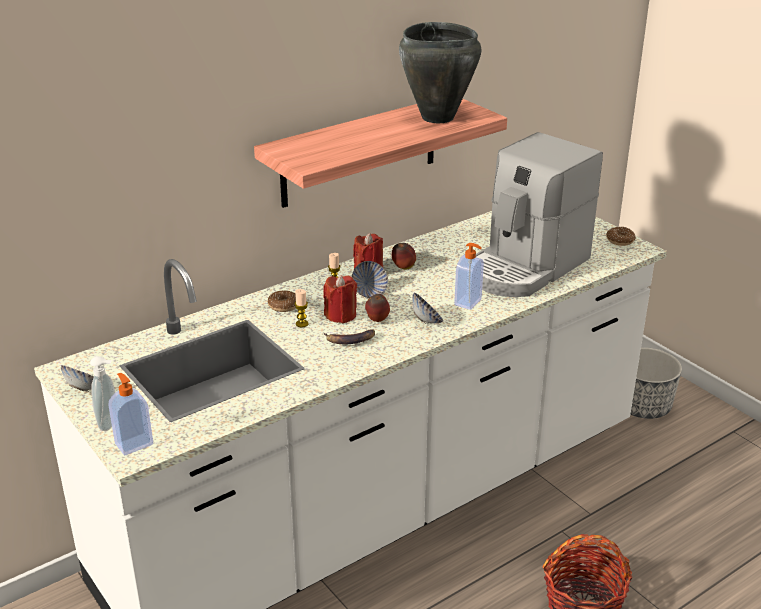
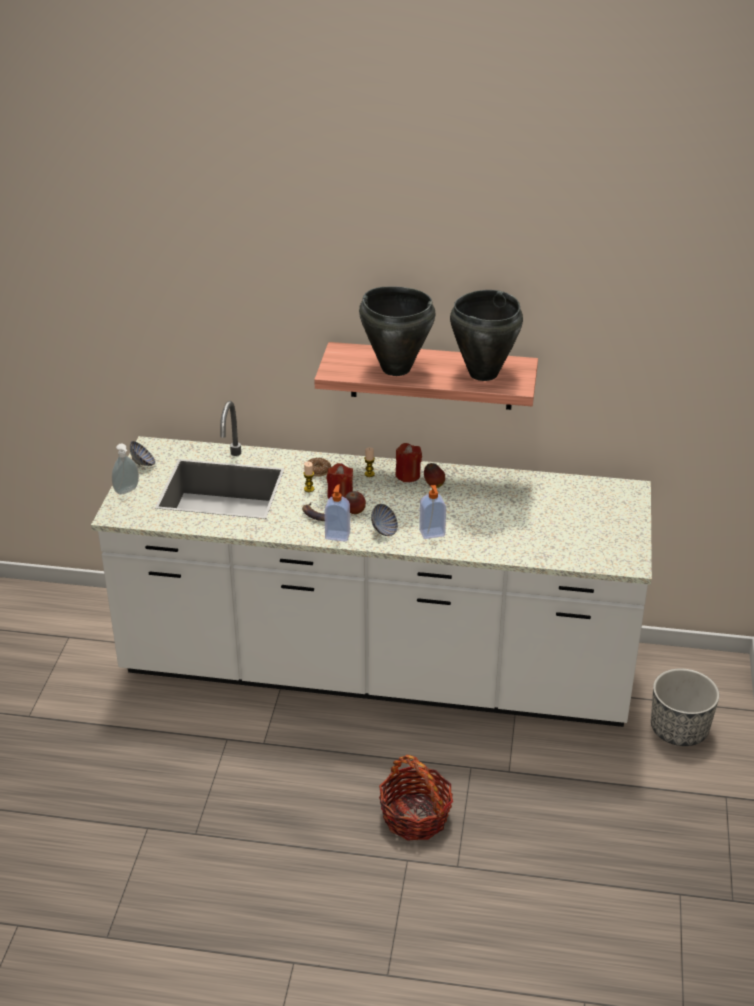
camera: 45 degrees right, 5 degrees up
(133, 444) = (122, 509): soap dispenser -> soap dispenser (338, 535)
(359, 141) = (395, 368): none -> black cooking pot
(369, 292) = (383, 490): bowl -> none
(526, 267) = (517, 531): coffee machine -> none
(620, 240) = (629, 550): donut -> none

